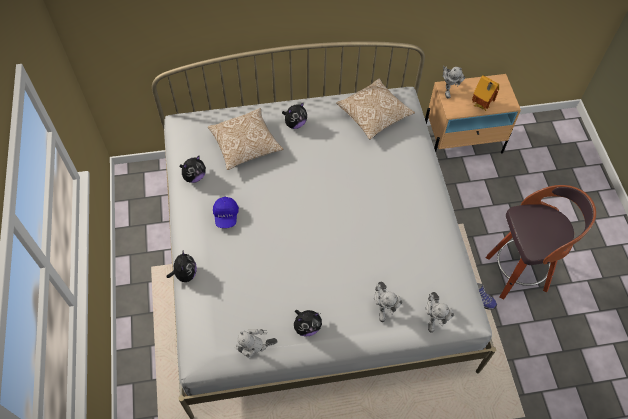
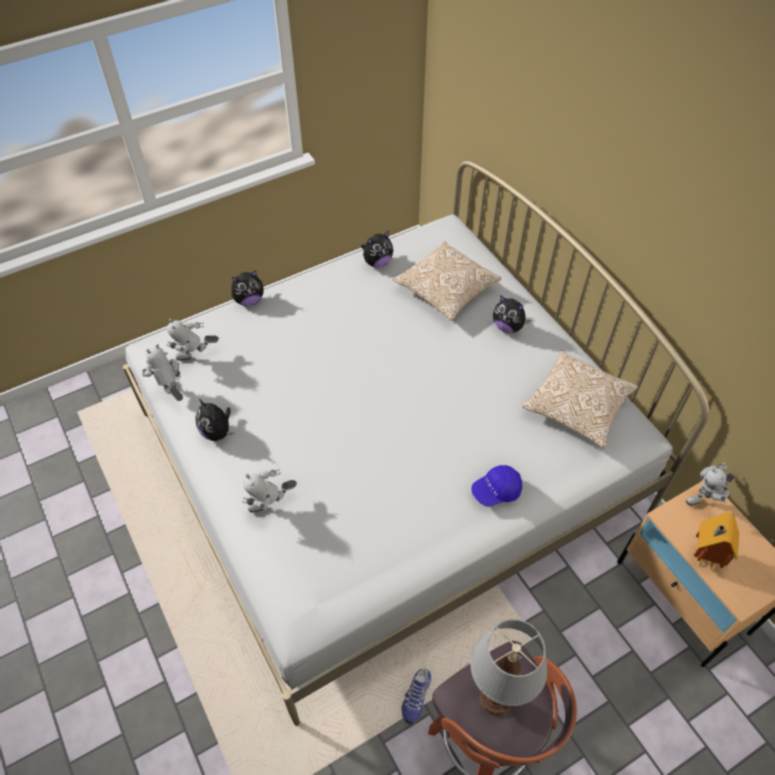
camera: 70 degrees right, 5 degrees down
(194, 177) = (377, 262): plush toy -> plush toy turned 60 degrees counterclockwise
(226, 216) = (337, 307): blue cap -> blue cap (496, 491)
(433, 318) = (276, 574): toy robot -> toy robot (196, 358)
(540, 230) = (494, 698): none -> table lamp

